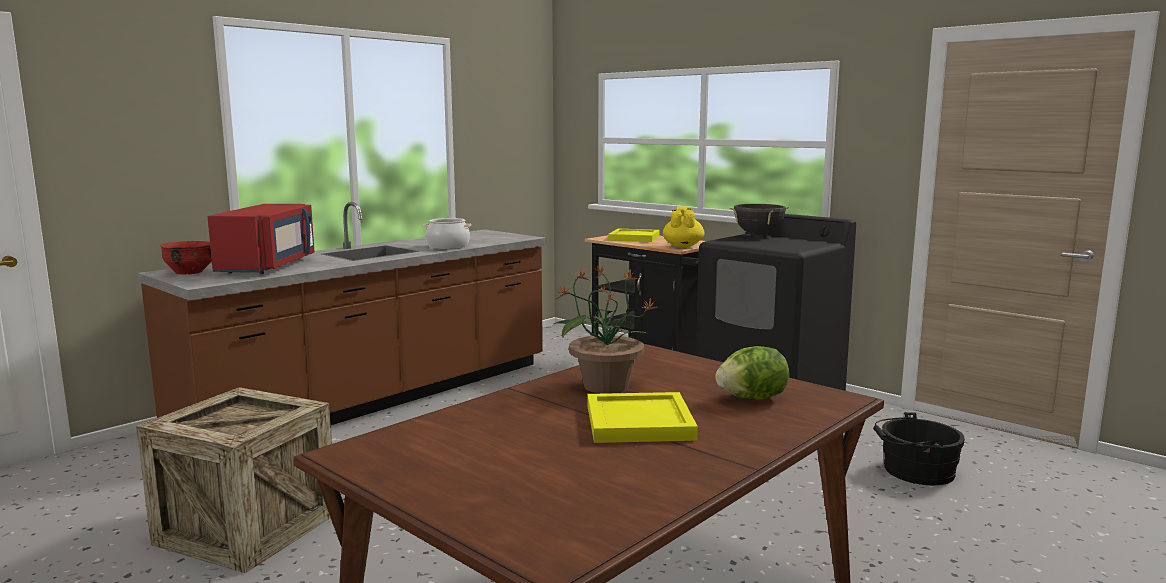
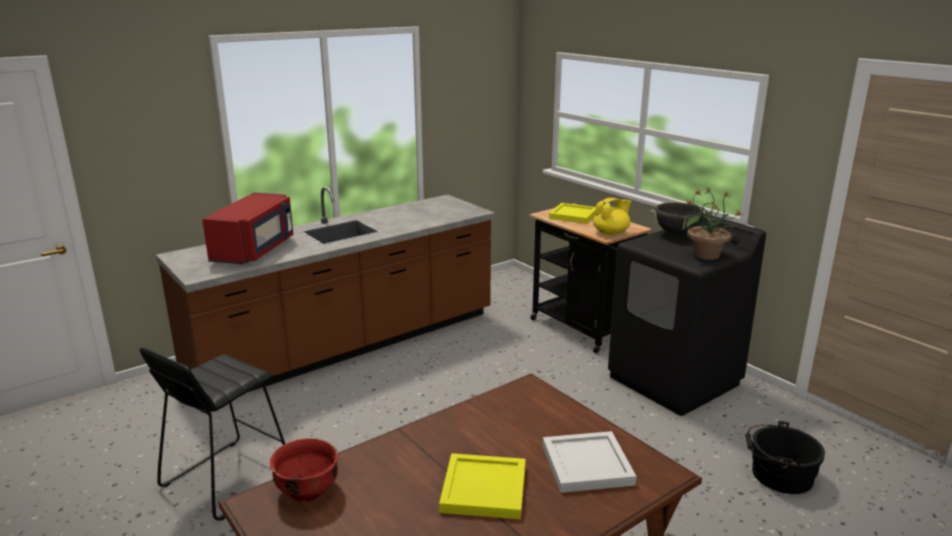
camera: 10 degrees right, 10 degrees up
(189, 272) = (193, 257): red bowl -> red bowl (306, 490)
(247, 529) = (226, 478): crate -> black stool
(448, 246) = (406, 225): cooking pot -> none
(604, 386) = (475, 434): potted plant -> potted plant (705, 255)
(683, 246) = (611, 233): yellow teapot -> yellow teapot turned 45 degrees clockwise
(752, 398) = (588, 465): lettuce -> white tray

